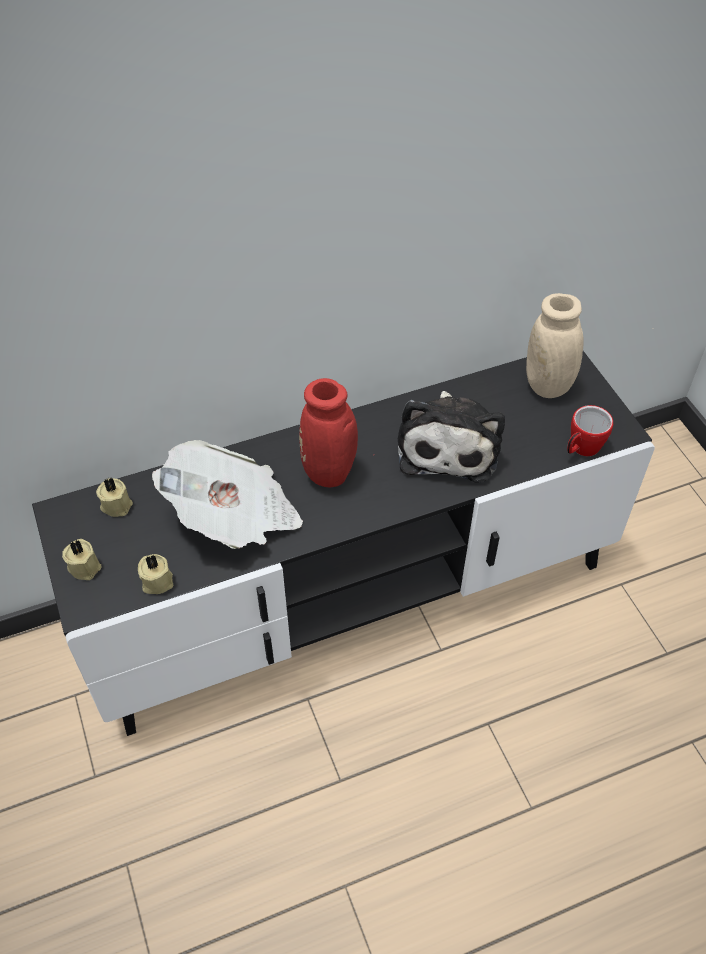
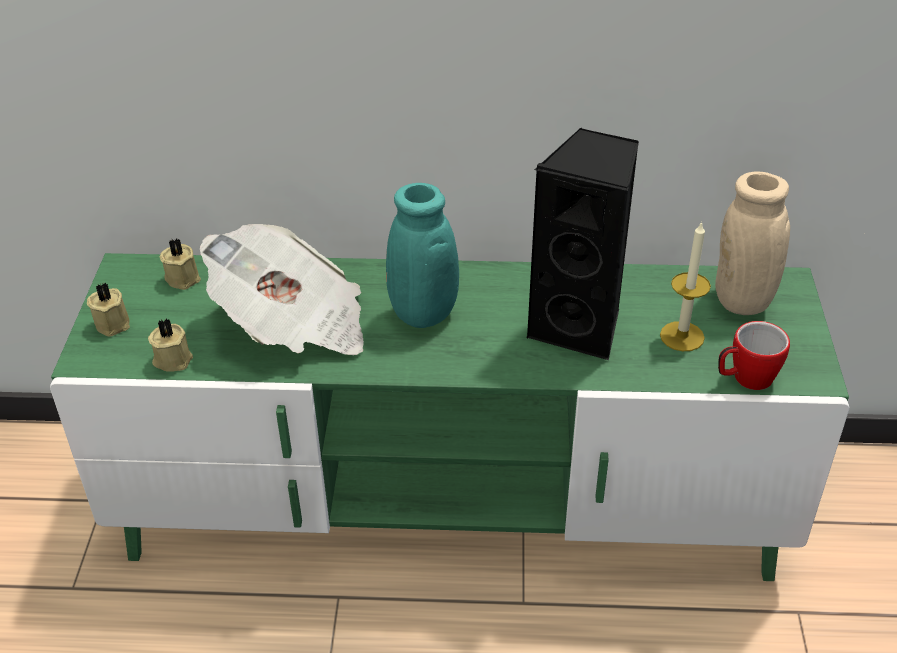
camera: 25 degrees right, 10 degrees down
(330, 477) = (422, 318): red vase -> turquoise vase
(352, 596) = (451, 508): black tv stand -> green tv stand
(448, 445) = (580, 327): plush toy -> black speaker
(522, 428) = (682, 336): none -> candle

